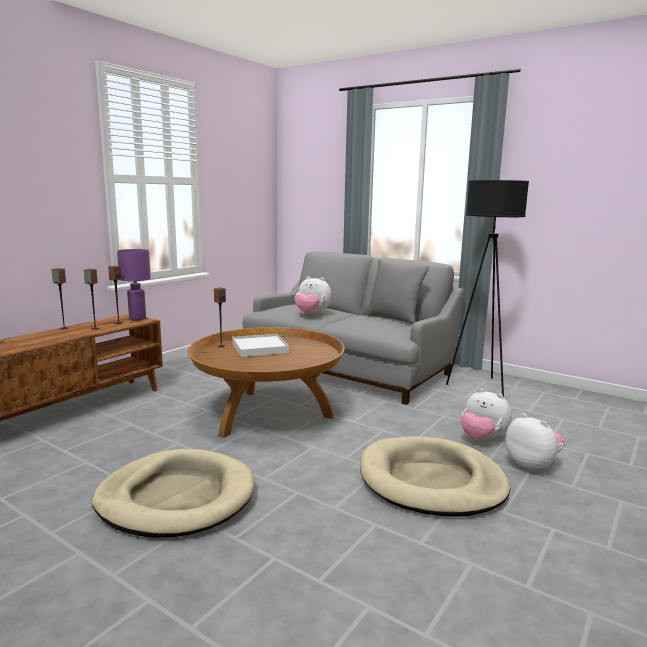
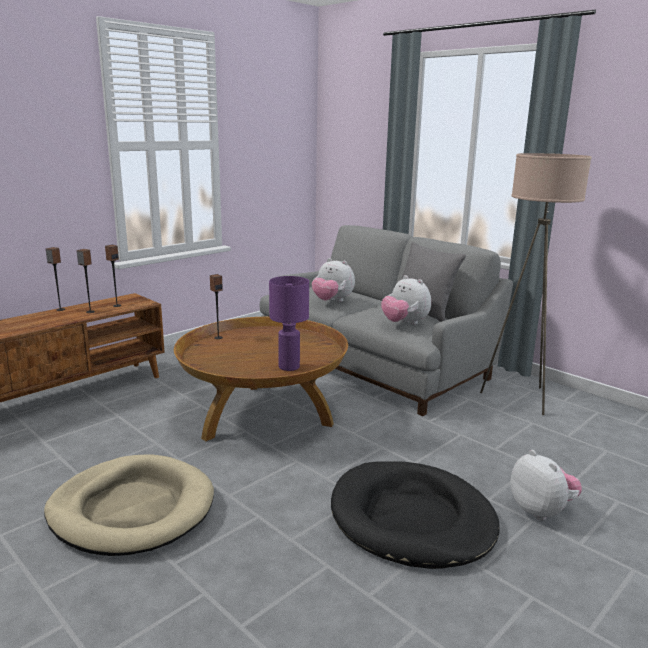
camera: 10 degrees right, 5 degrees up
(137, 318) = (138, 300): purple table lamp -> purple table lamp (288, 367)
(260, 348) = (258, 343): white tray -> none
(431, 481) = (411, 519): beige dog bed -> black dog bed
(479, 386) = (520, 398): black floor lamp -> beige floor lamp
(482, 439) = (495, 469): plush toy -> plush toy (404, 323)

